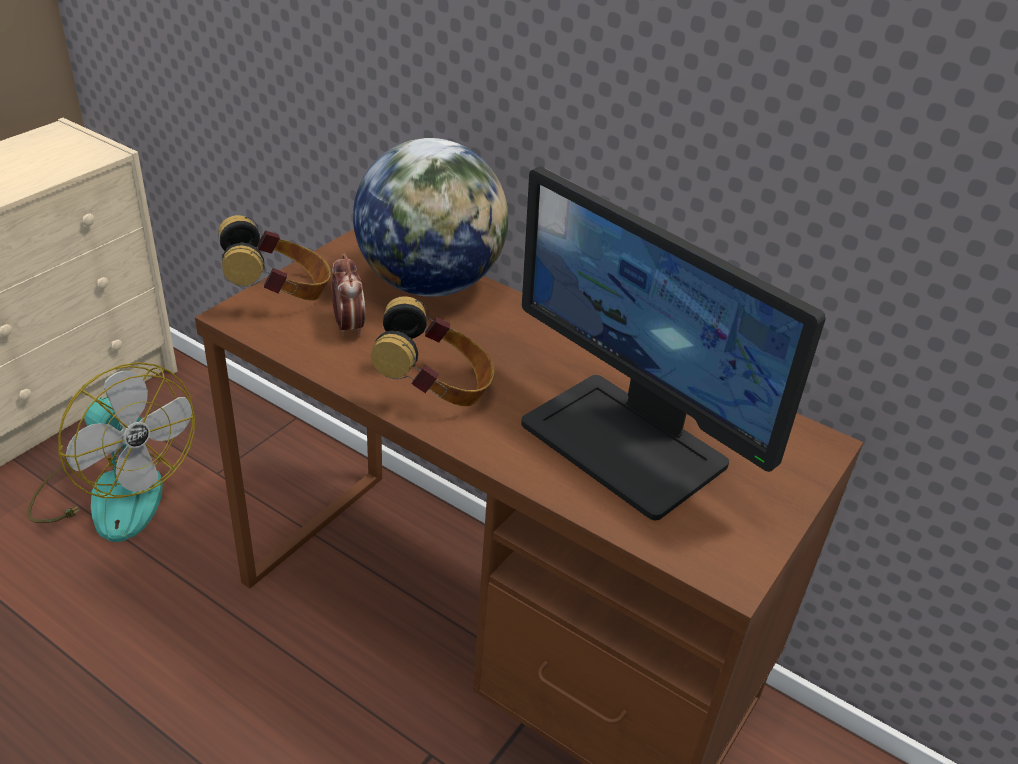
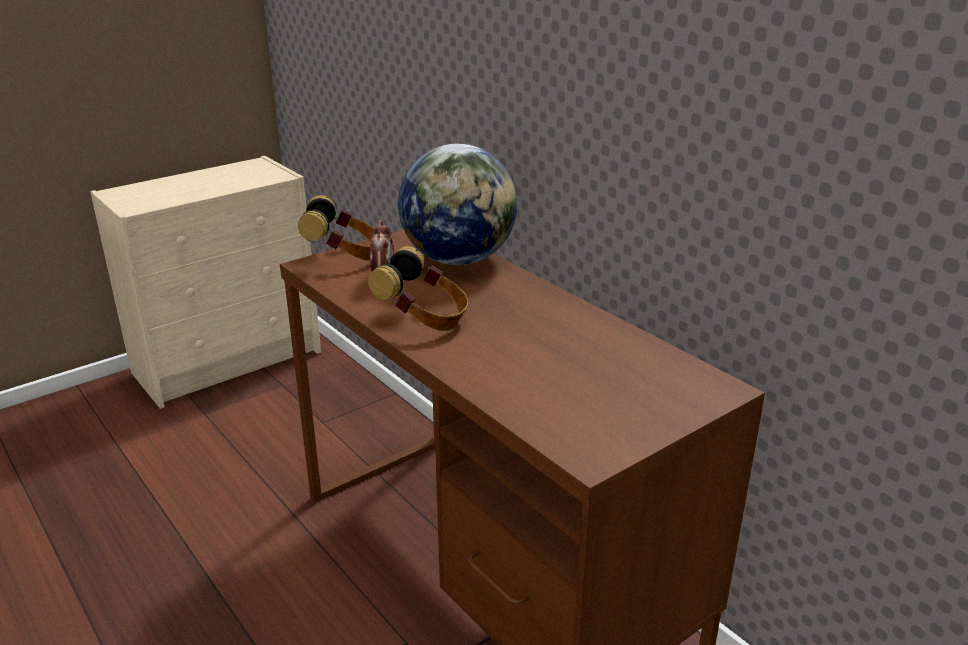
camera: 20 degrees right, 10 degrees down
(114, 491) = (245, 423): fan -> none
(627, 443) = (554, 368): monitor -> none

